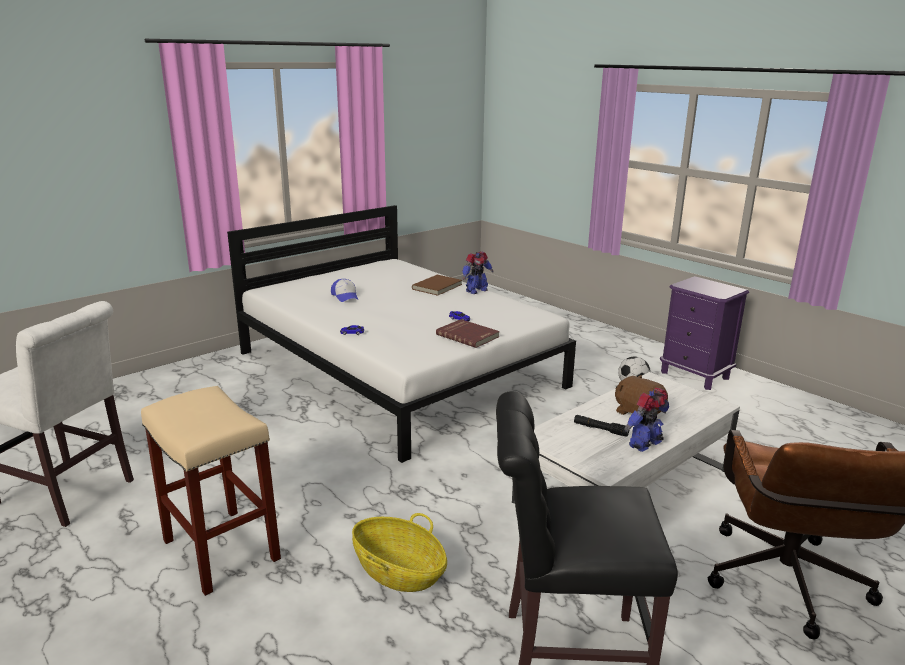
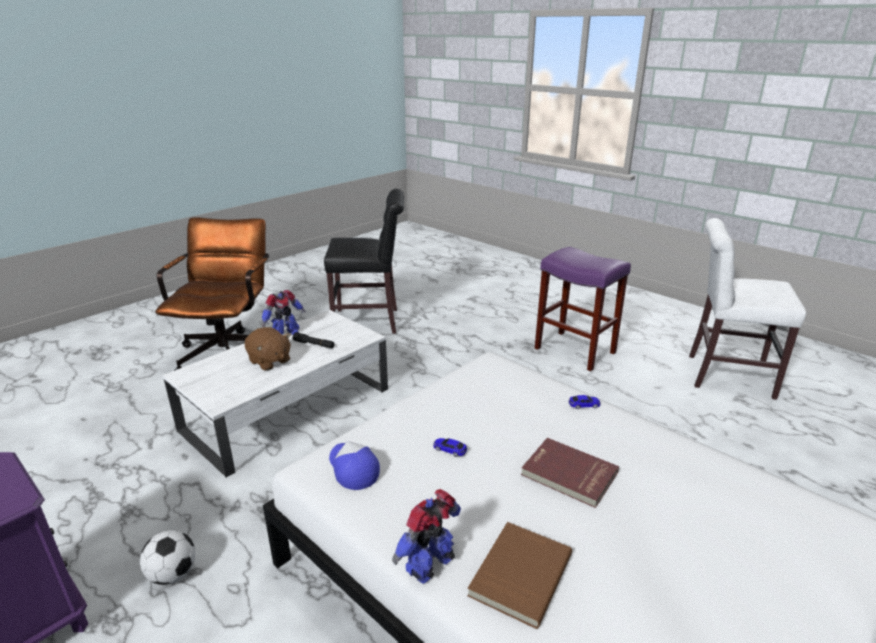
camera: 175 degrees right, 5 degrees up
(219, 549) = (576, 350): beige stool -> purple stool
(345, 296) = (680, 512): cap -> cap (352, 468)
(399, 572) = (460, 346): basket -> none
(468, 335) = (432, 409): red book -> red book (568, 474)

